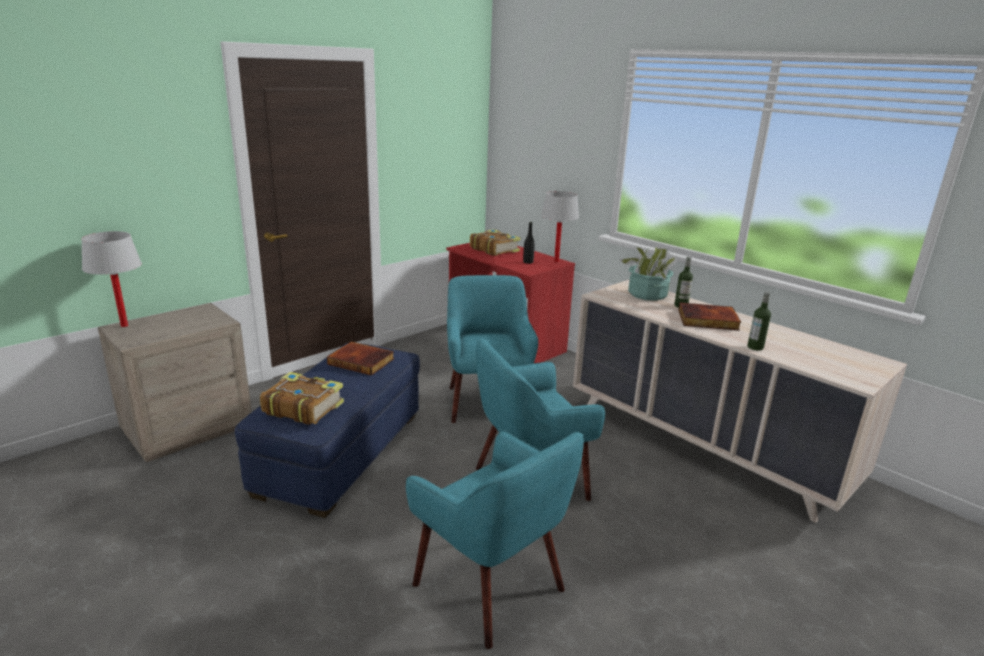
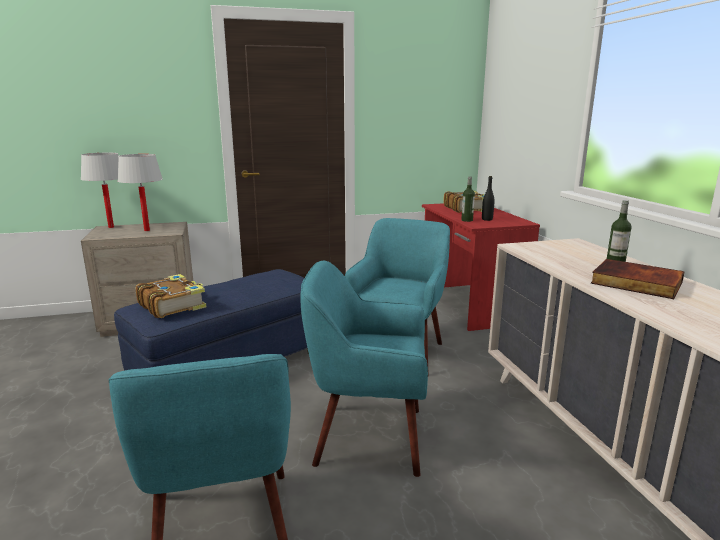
camera: 30 degrees right, 5 degrees down
(362, 361) = (265, 282): book -> none
(556, 261) = (519, 221): white table lamp -> white table lamp (147, 230)
(647, 294) = (582, 252): potted plant -> none
(755, 347) = (676, 319): bottle -> bottle (467, 220)

